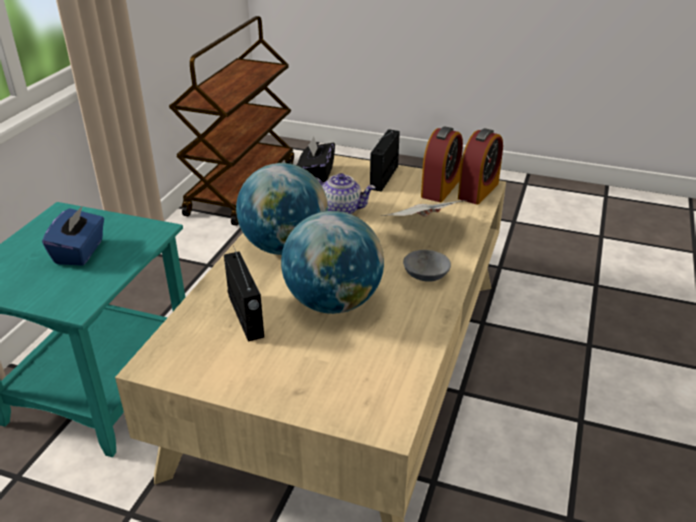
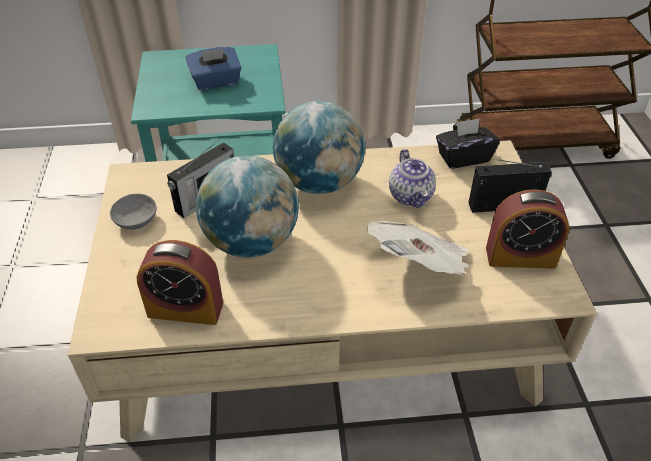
camera: 65 degrees right, 10 degrees up
(425, 275) = (333, 293): grey bowl -> grey bowl (134, 219)
(478, 191) = (545, 292): alarm clock -> alarm clock (185, 309)

